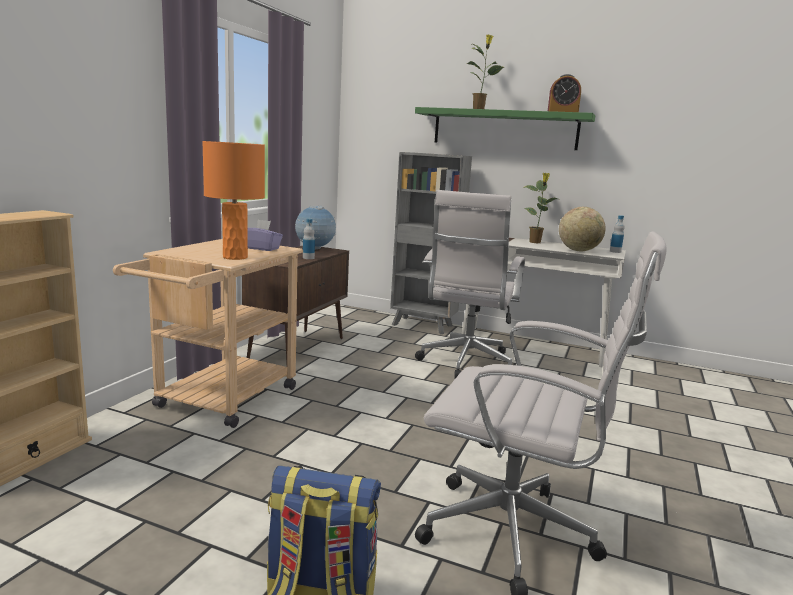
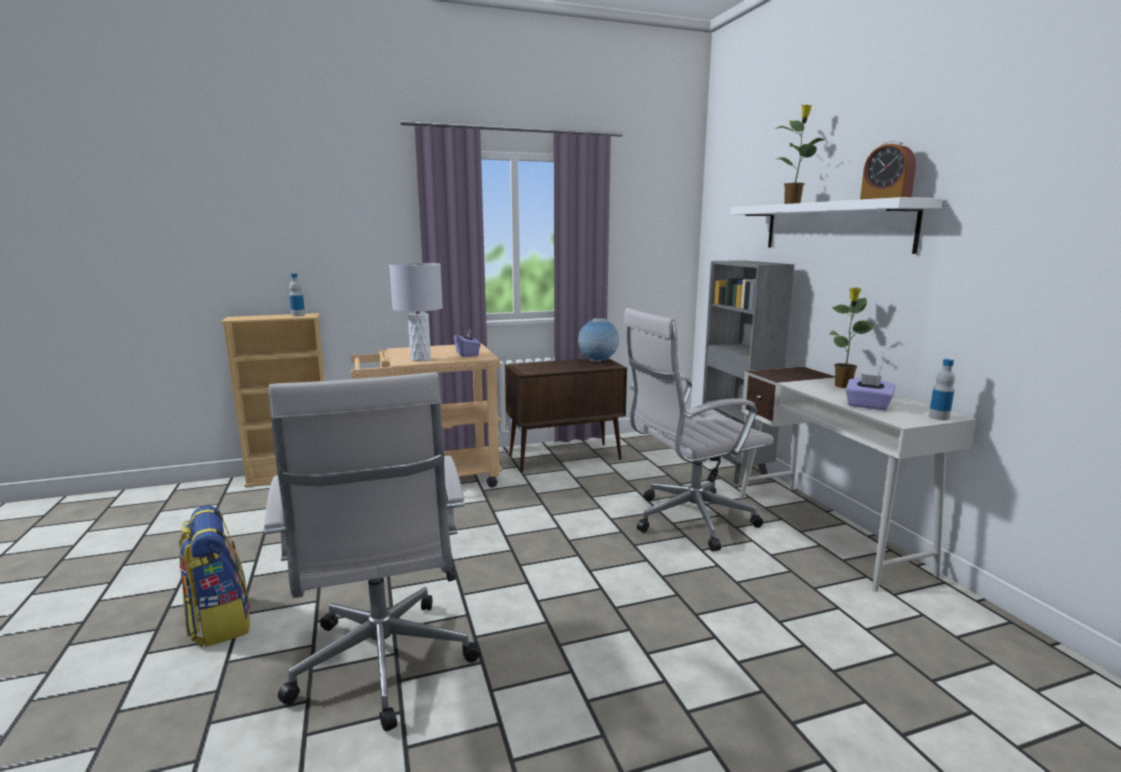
camera: 50 degrees right, 0 degrees up
(235, 257) = (420, 359): orange table lamp -> grey table lamp
(308, 258) = (562, 369): bottle -> bottle (298, 315)
(504, 129) = (834, 227): green shelf -> white shelf
(578, 250) = (867, 406): globe -> purple tissue box

